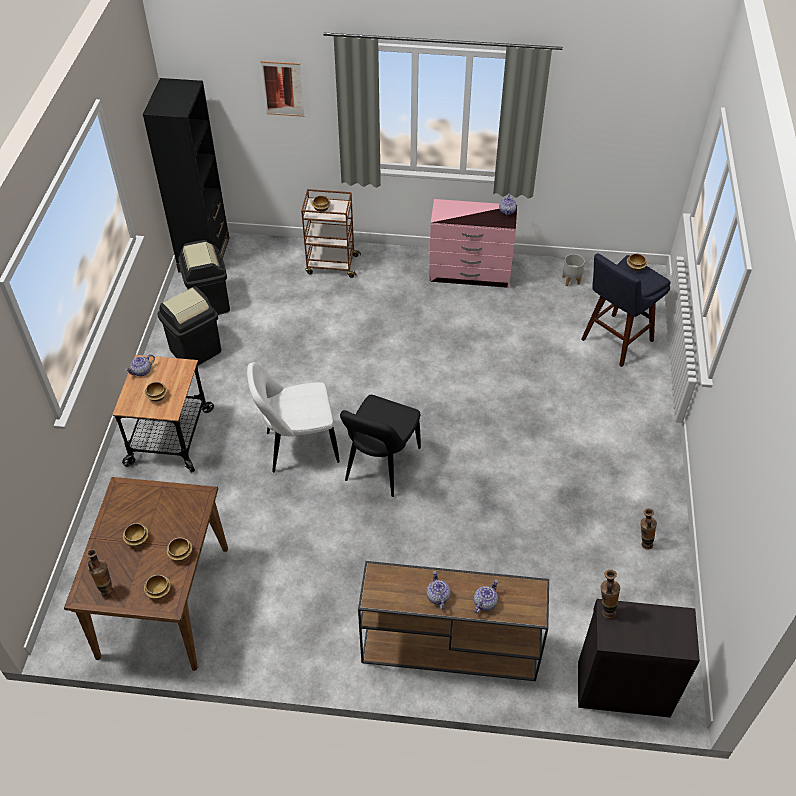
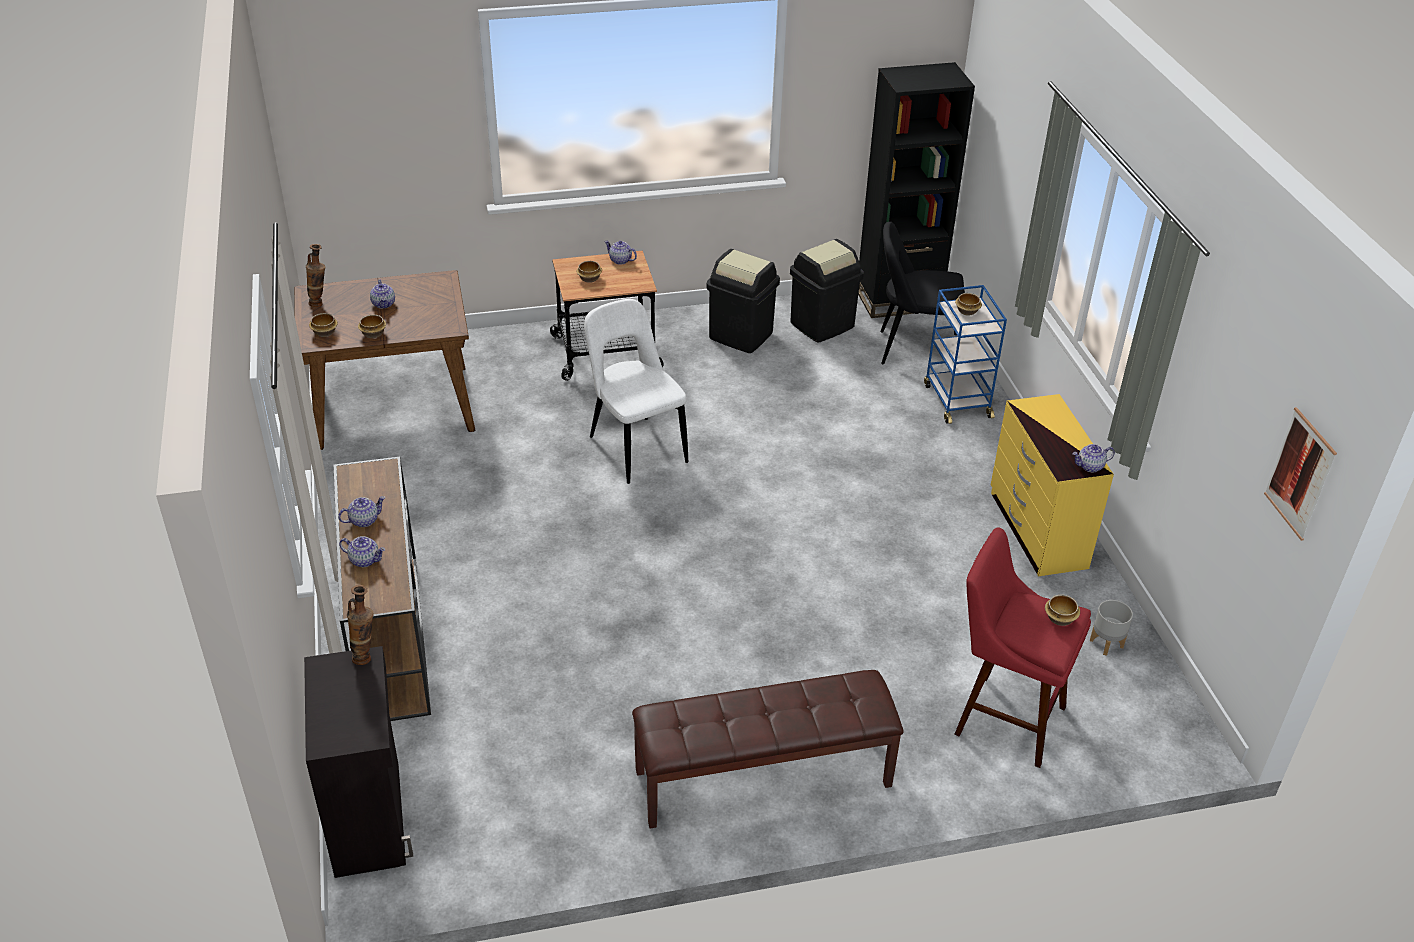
camera: 70 degrees right, 10 degrees down
(137, 539) = (384, 304): bowl -> teapot
(283, 88) = (1023, 143): picture -> picture (1300, 474)
(331, 265) = (956, 400): brown cart -> blue cart
(380, 467) = (637, 520): black chair -> black chair (914, 349)
(470, 274) = (1036, 531): pink dresser -> yellow dresser
(614, 342) = (1002, 717): blue stool -> red stool
(635, 463) = (763, 779): none -> brown bench
(643, 543) = (616, 809): vase -> none

